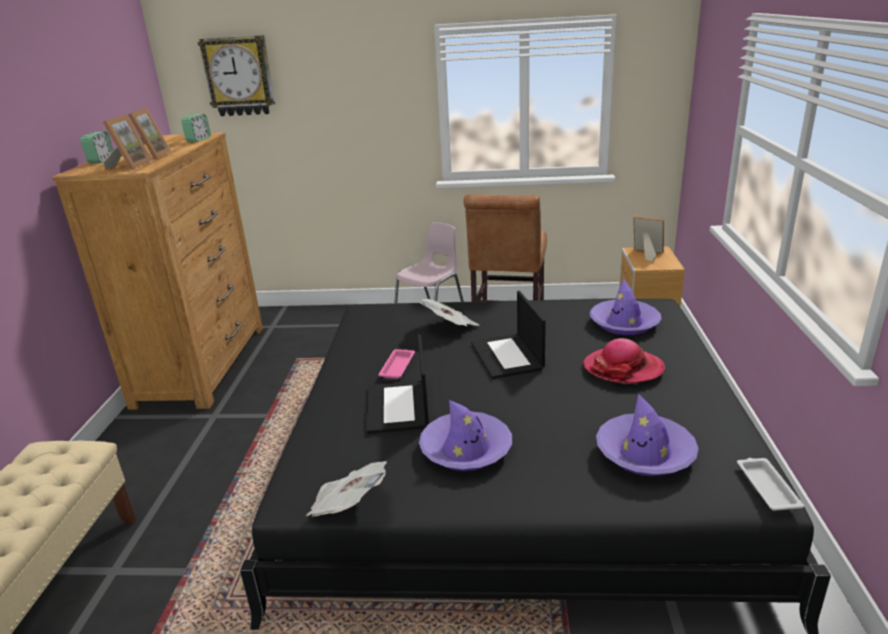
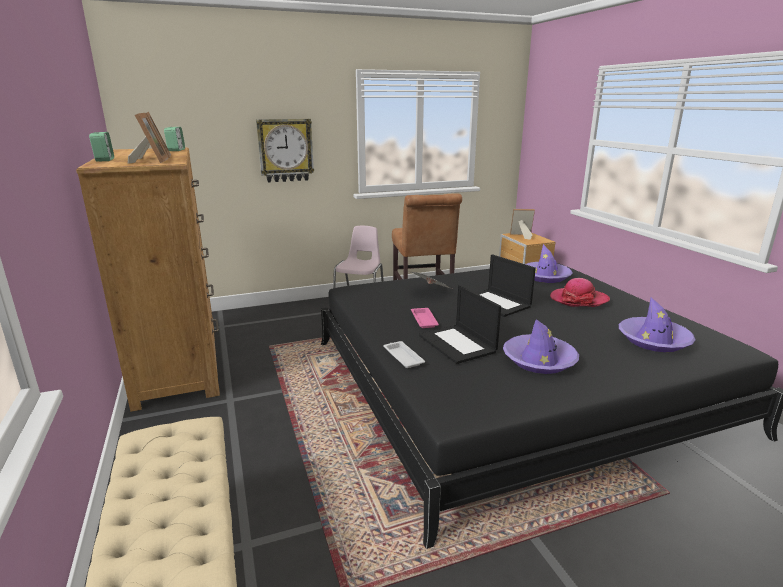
camera: 25 degrees left, 5 degrees down
(239, 76) = (186, 102): wall clock -> wall clock (285, 150)
(349, 506) = (503, 411): newspaper -> none
(766, 487) = (737, 345): white tray -> white tray (402, 357)

